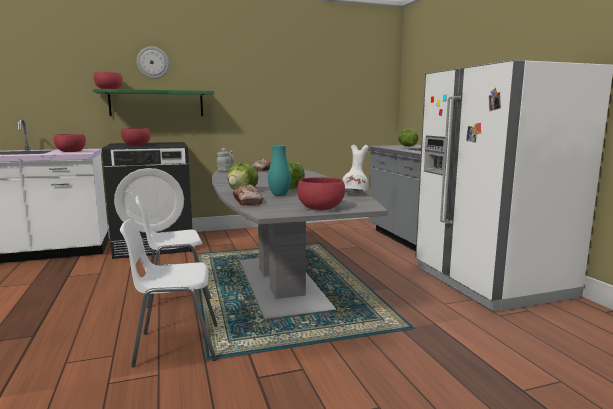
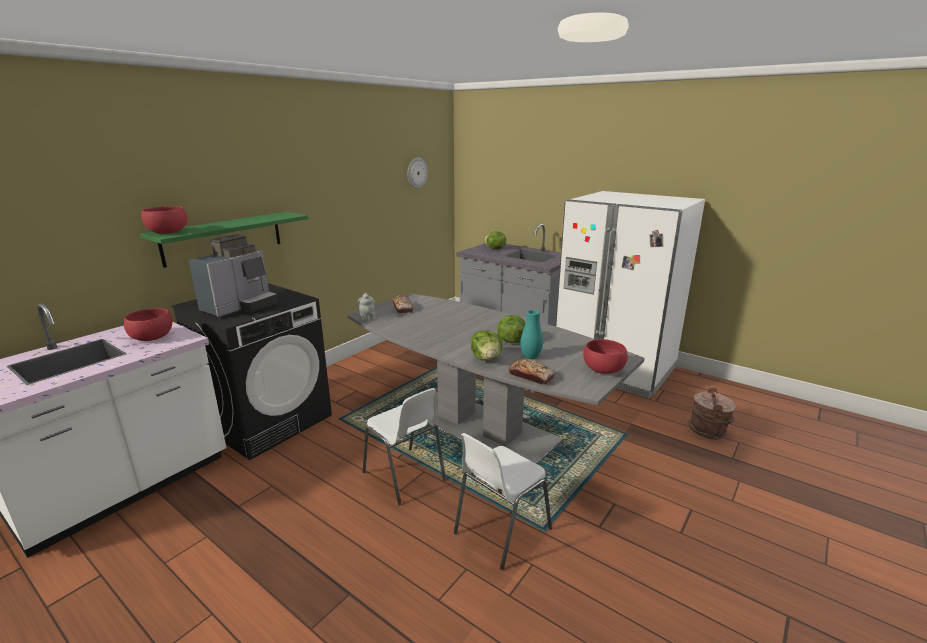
camera: 35 degrees left, 10 degrees up
(136, 145) = (240, 307): red bowl -> coffee machine
(153, 62) = (212, 182): wall clock -> wall clock (416, 173)
(175, 293) = (405, 477): white chair -> white chair turned 75 degrees counterclockwise
(355, 194) = (578, 338): white vase -> none
(530, 357) = (708, 430): none -> brown bucket

